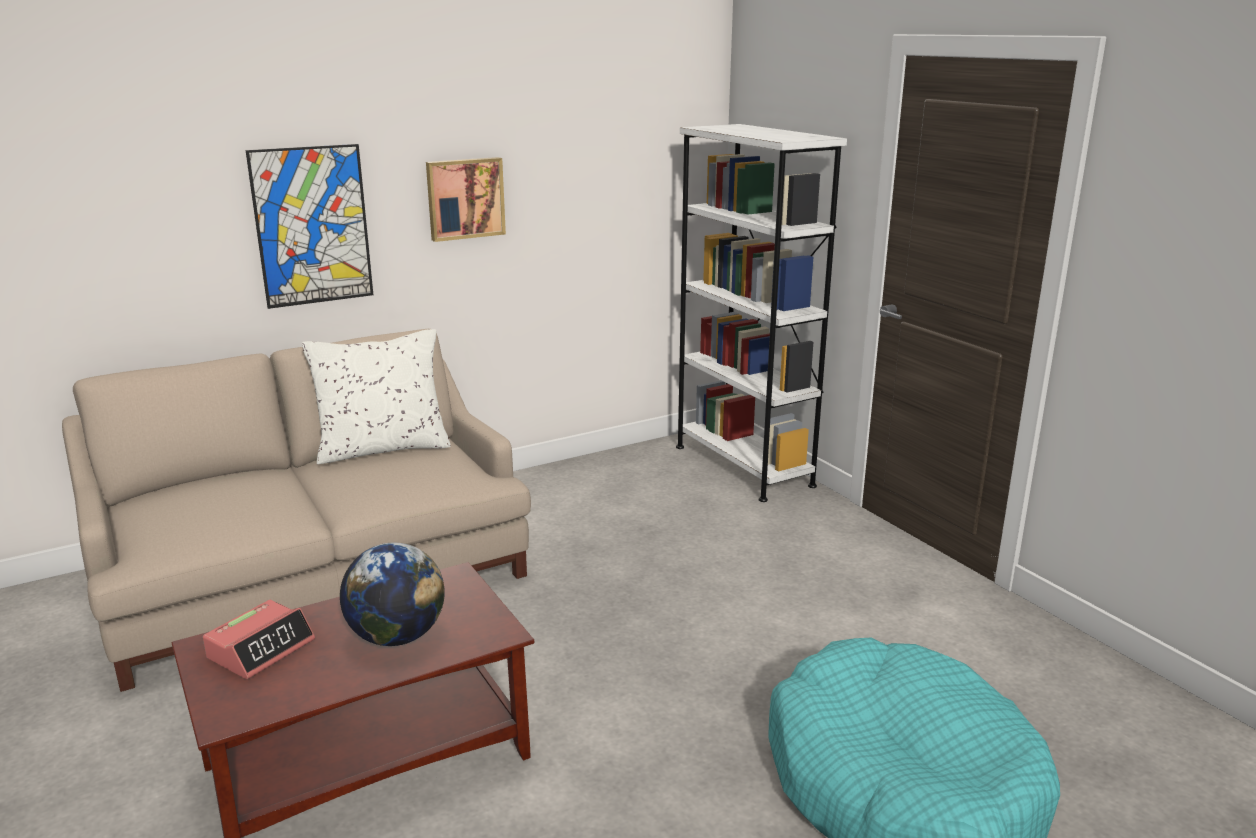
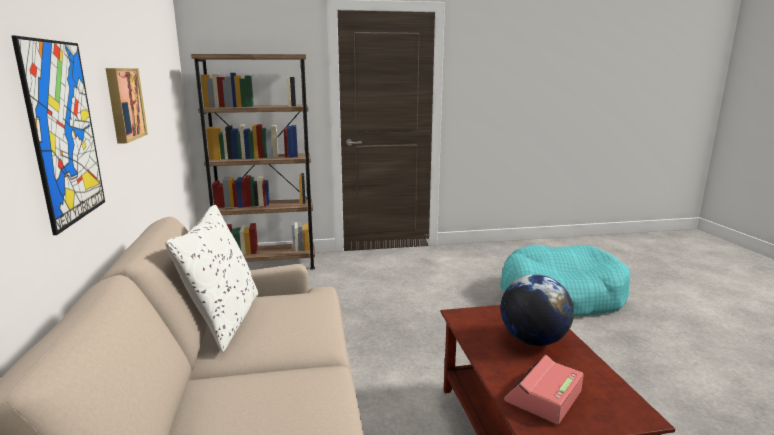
camera: 70 degrees left, 5 degrees down
(261, 649) = (543, 397): alarm clock -> alarm clock turned 105 degrees counterclockwise
(743, 466) = (267, 264): white bookcase -> brown bookcase

